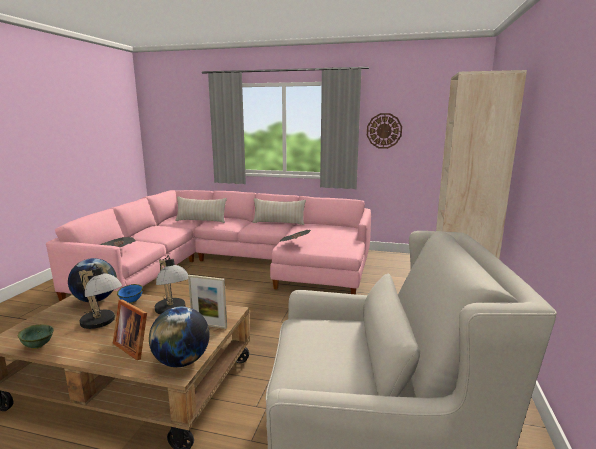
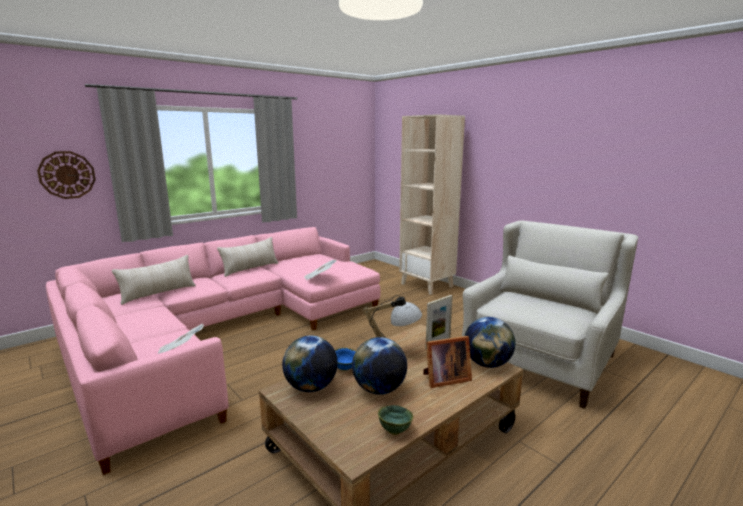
camera: 55 degrees left, 0 degrees up
(102, 323) = (379, 389): table lamp -> globe
(384, 131) = (309, 159): wall clock -> wall clock (67, 175)

